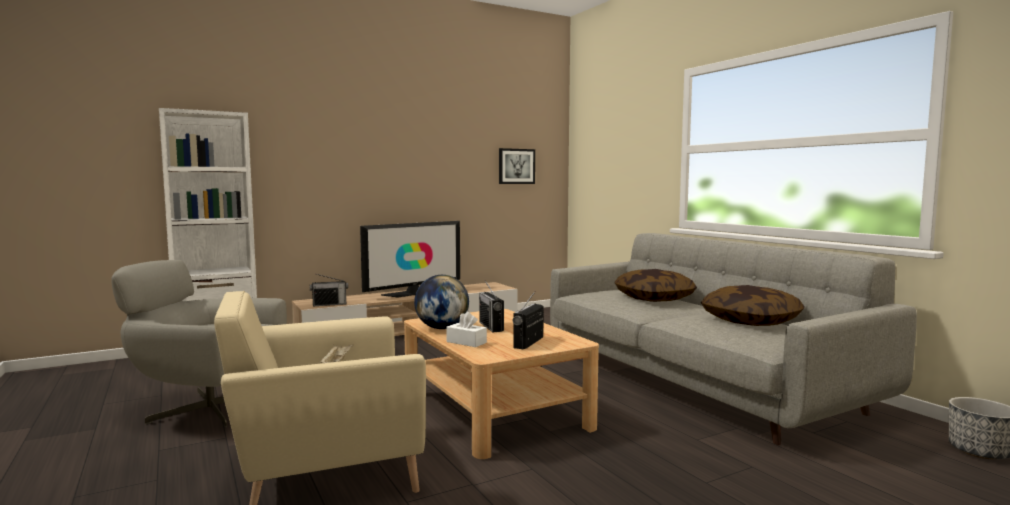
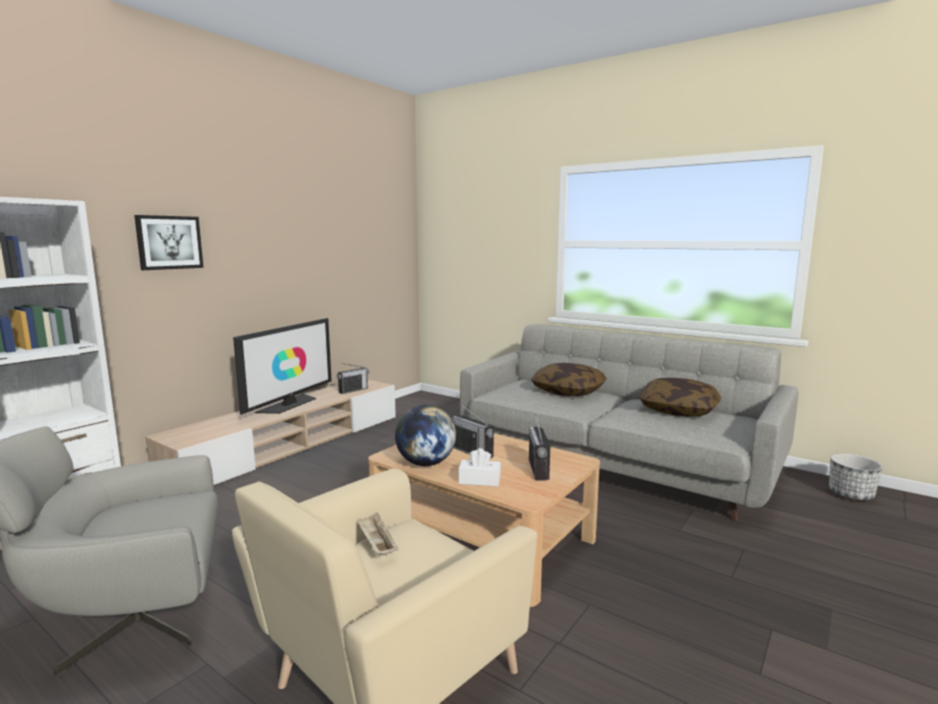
camera: 25 degrees left, 5 degrees up
(329, 304) = (206, 436): radio -> radio (353, 390)
(516, 166) = (374, 254): picture -> picture (169, 242)

